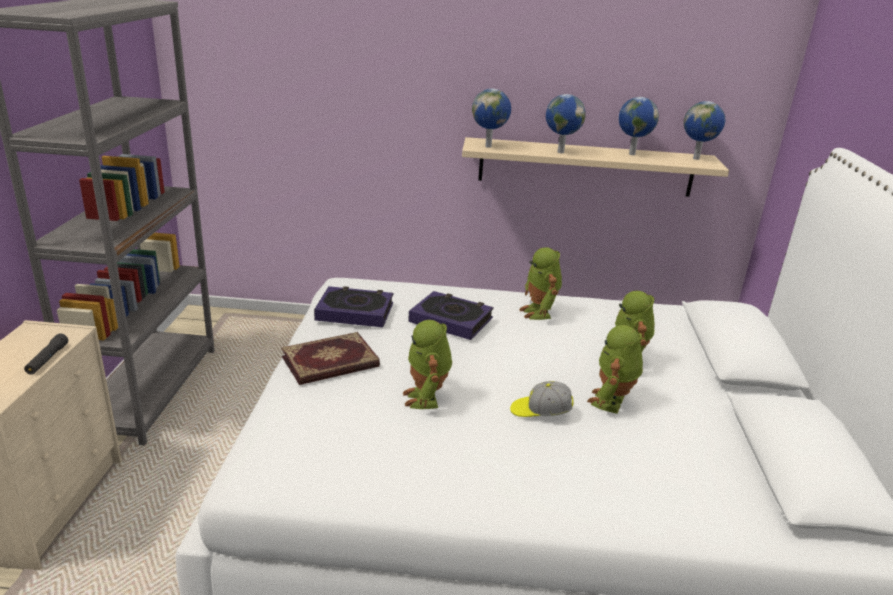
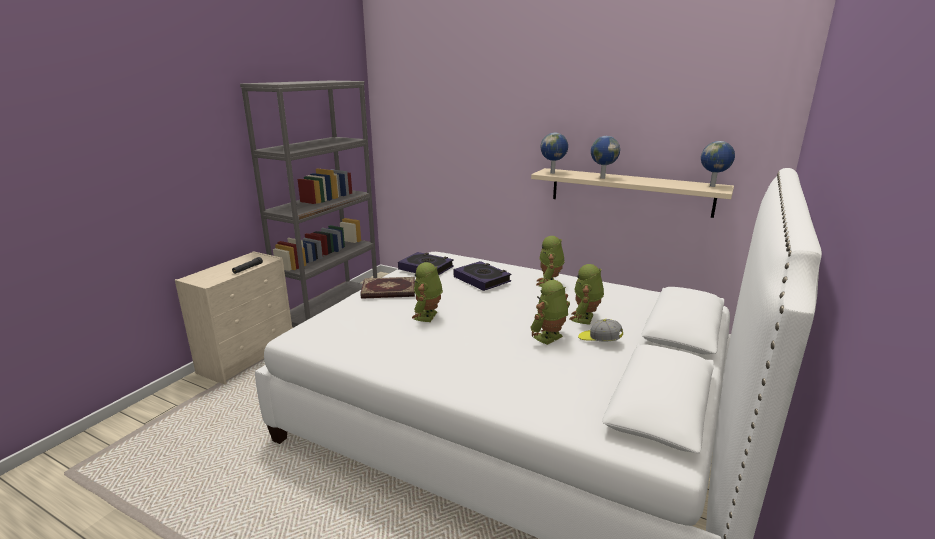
camera: 25 degrees right, 5 degrees down
(540, 412) = (493, 335): cap -> cap (599, 340)
(631, 154) = (659, 181): globe -> none

